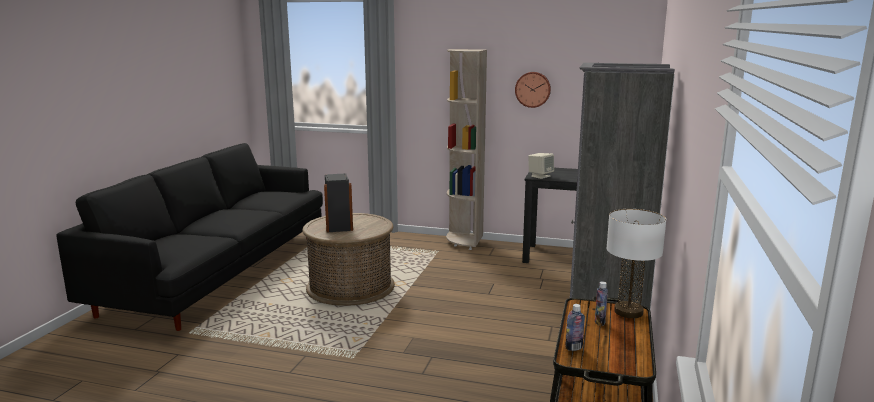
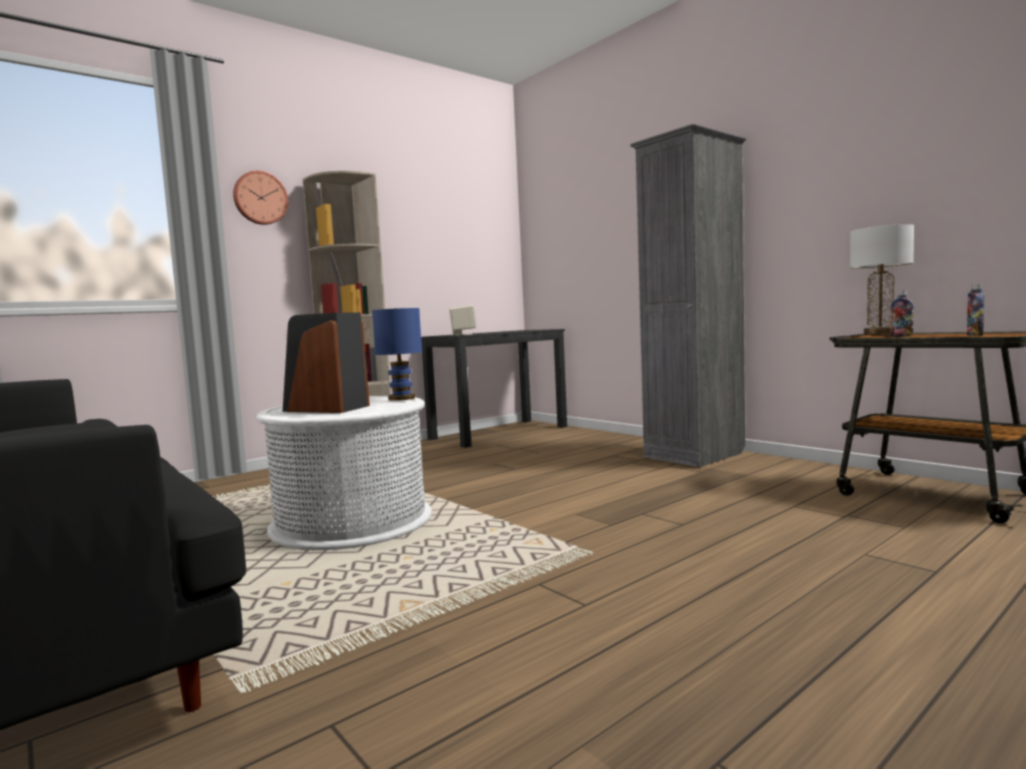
camera: 55 degrees left, 10 degrees down
(350, 287) = (352, 521): brown coffee table -> white coffee table
(378, 229) = (402, 398): none -> blue table lamp
(533, 89) = (409, 240): wall clock -> wall clock (260, 198)

